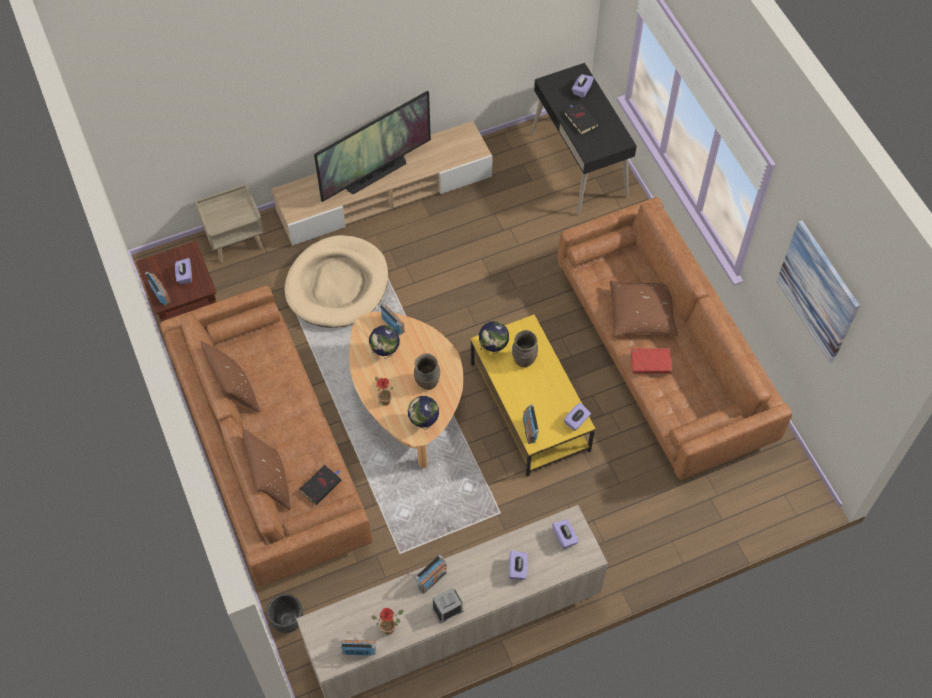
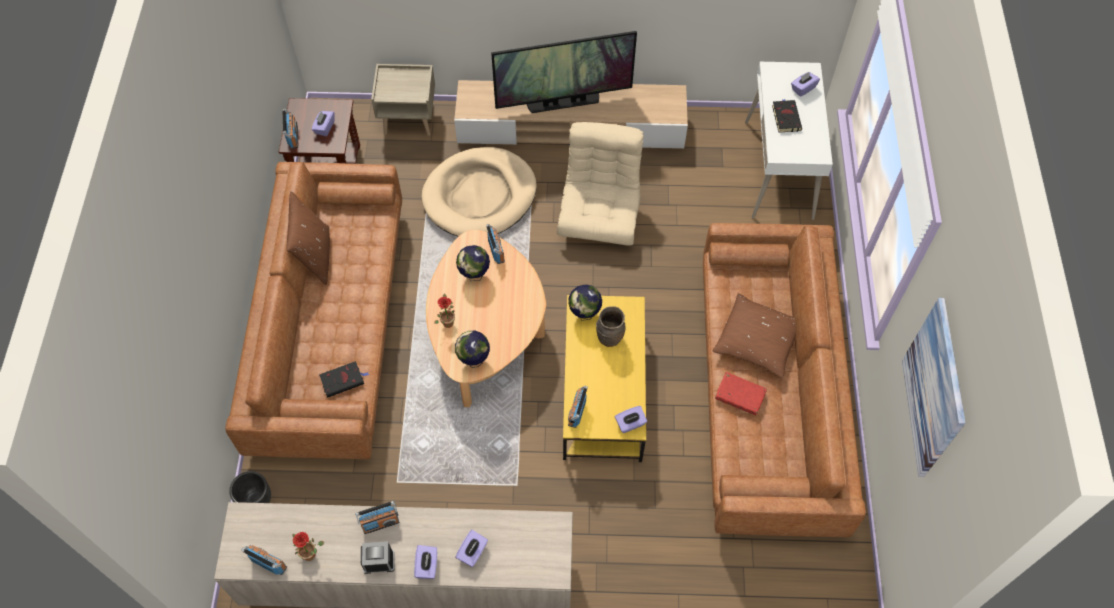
camera: 25 degrees right, 0 degrees up
(271, 483) = (298, 357): brown pillow -> none
(427, 382) = (499, 321): brown vase -> none
(450, 262) = (599, 216): none -> beige armchair
(564, 537) = (539, 541): purple tissue box -> purple tissue box (427, 566)
(579, 165) = (779, 170): black desk -> white desk

